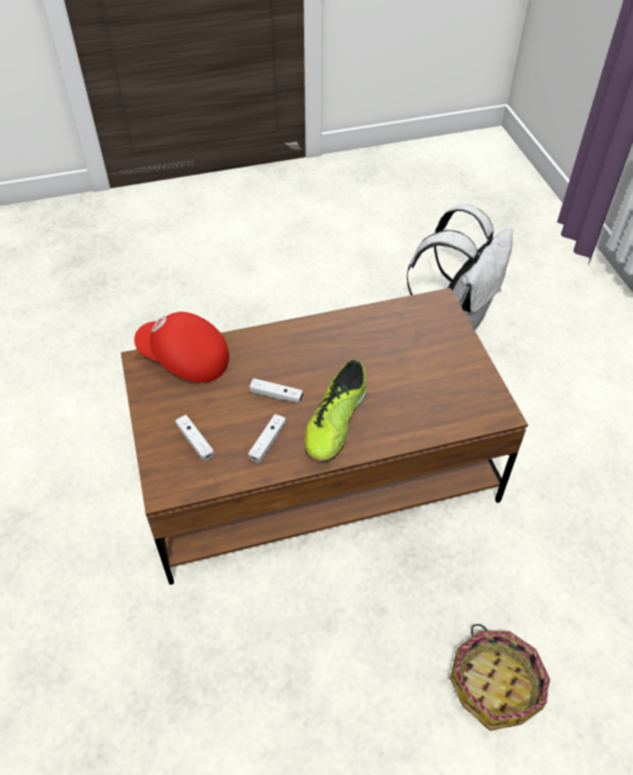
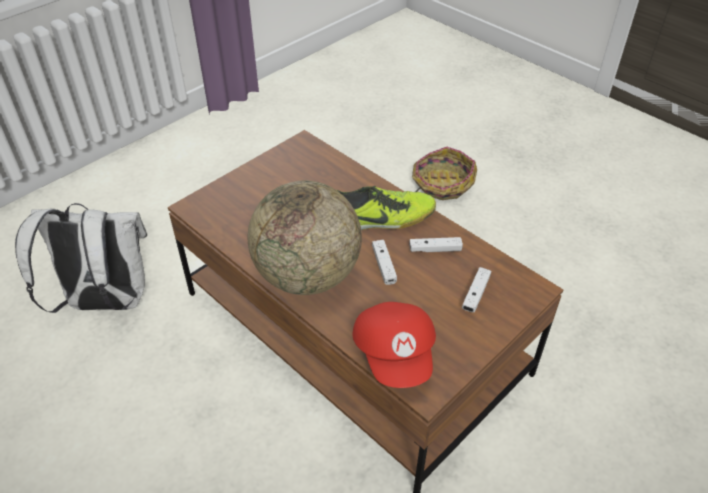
camera: 120 degrees left, 5 degrees down
(303, 342) = (307, 275): none -> globe

